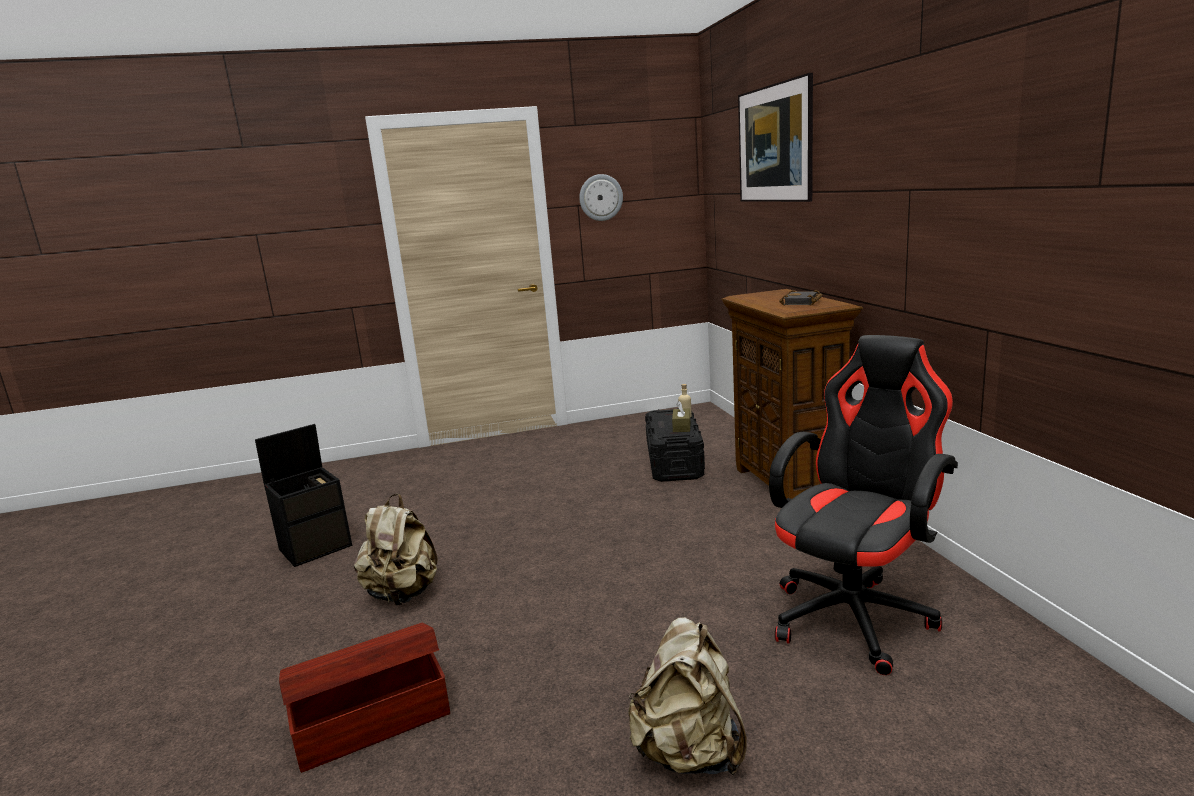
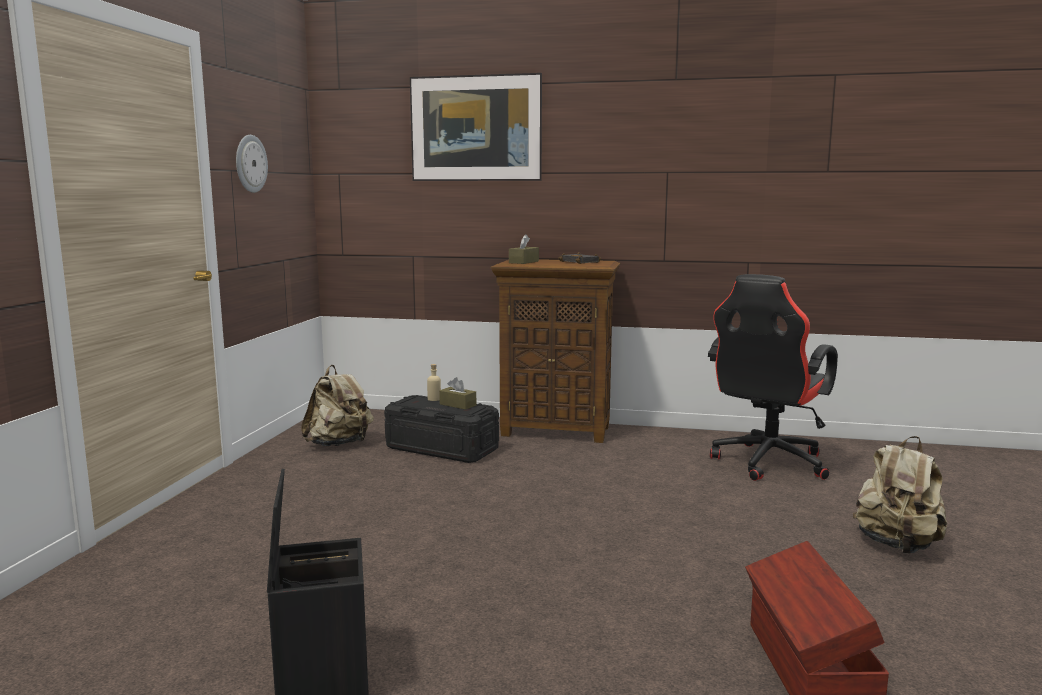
camera: 65 degrees left, 5 degrees down
(403, 594) = (558, 621): beige backpack -> beige backpack (339, 444)
(759, 296) = (524, 262): none -> brown tissue box
(857, 614) = (765, 465): black office chair -> black office chair turned 120 degrees counterclockwise

